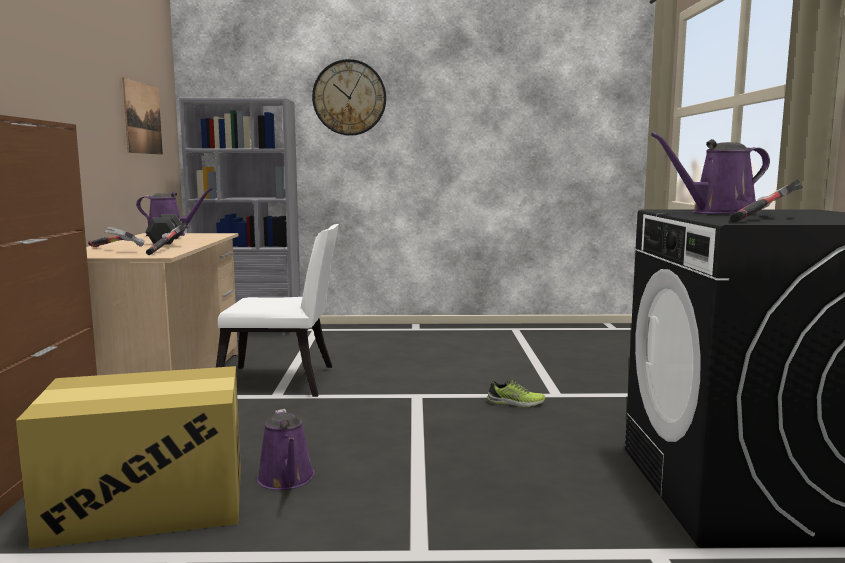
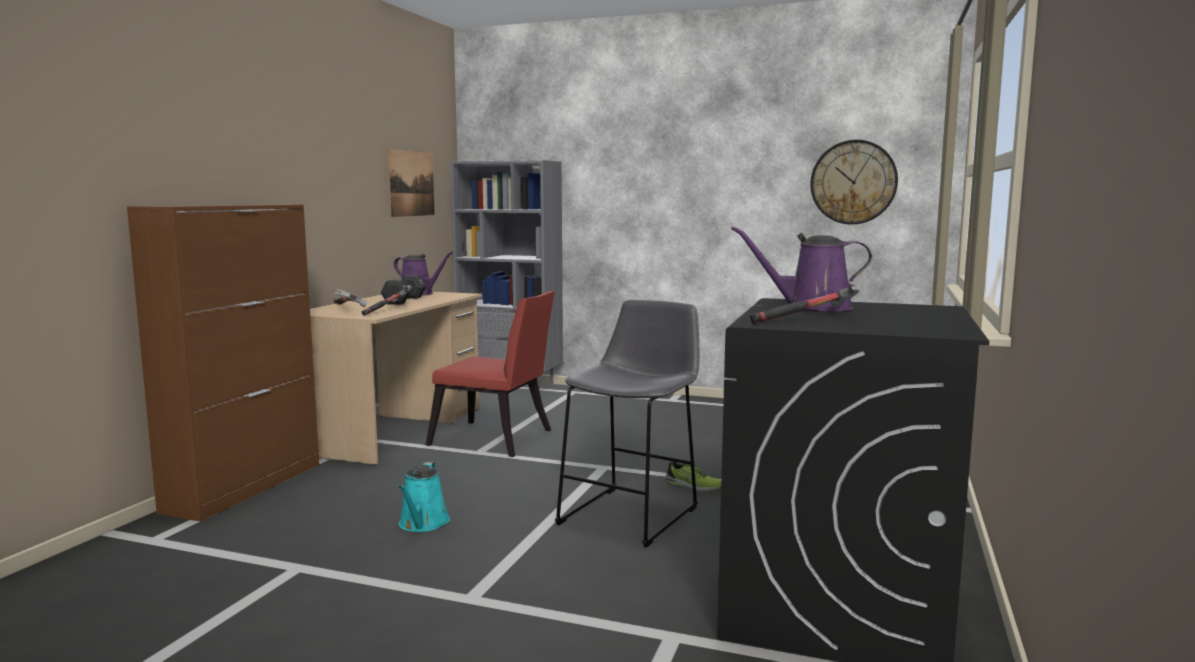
camera: 20 degrees right, 0 degrees up
(146, 504) = (306, 526): cardboard box -> none
(284, 382) = (496, 440): white chair -> red chair
(287, 480) = (422, 524): purple watering can -> turquoise watering can
(349, 98) = (615, 156): wall clock -> wall clock (853, 182)
(490, 436) = (633, 513): none -> grey stool

